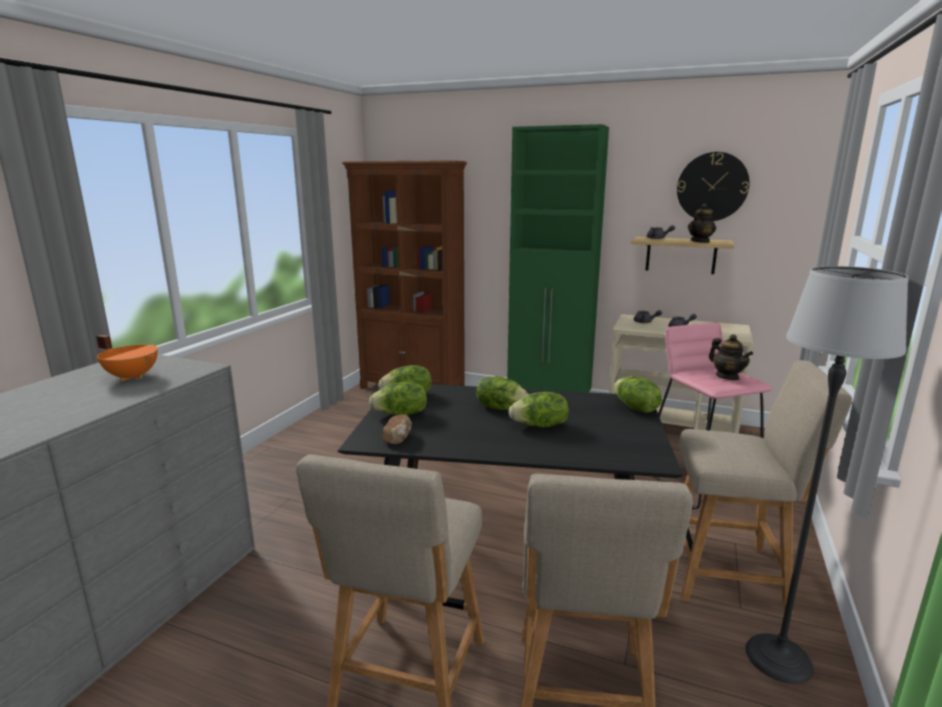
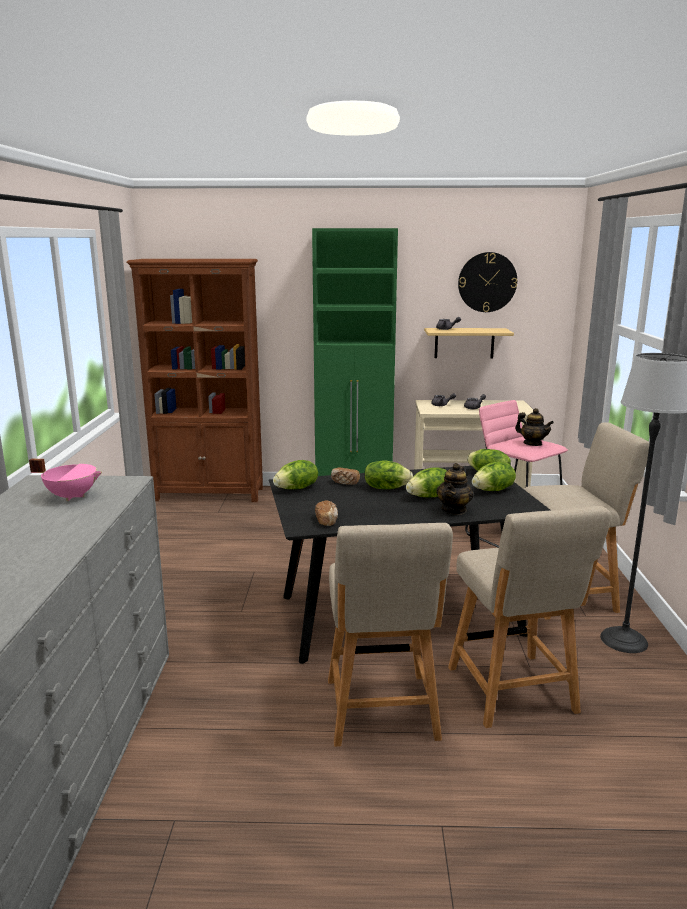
camera: 20 degrees left, 0 degrees up
(133, 376) = (72, 496): orange cooking pot -> pink cooking pot
(401, 414) = (308, 503): lettuce -> lettuce (493, 490)
(463, 396) = (345, 482): none -> bread
(700, 241) = (484, 330): teapot -> teapot (454, 510)

